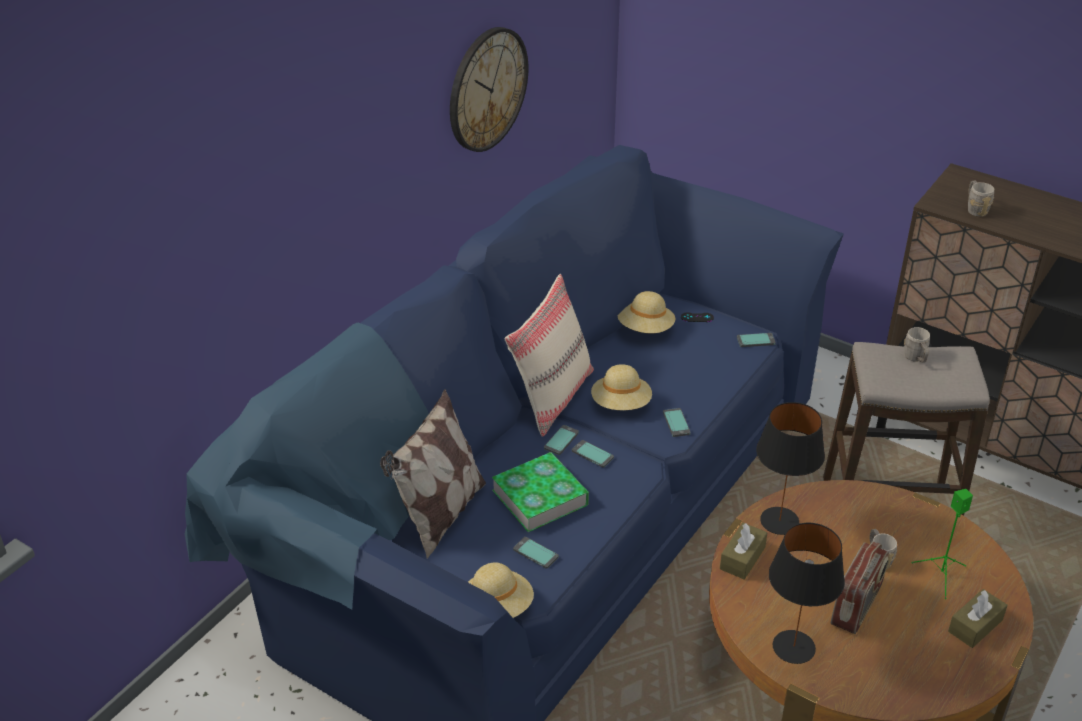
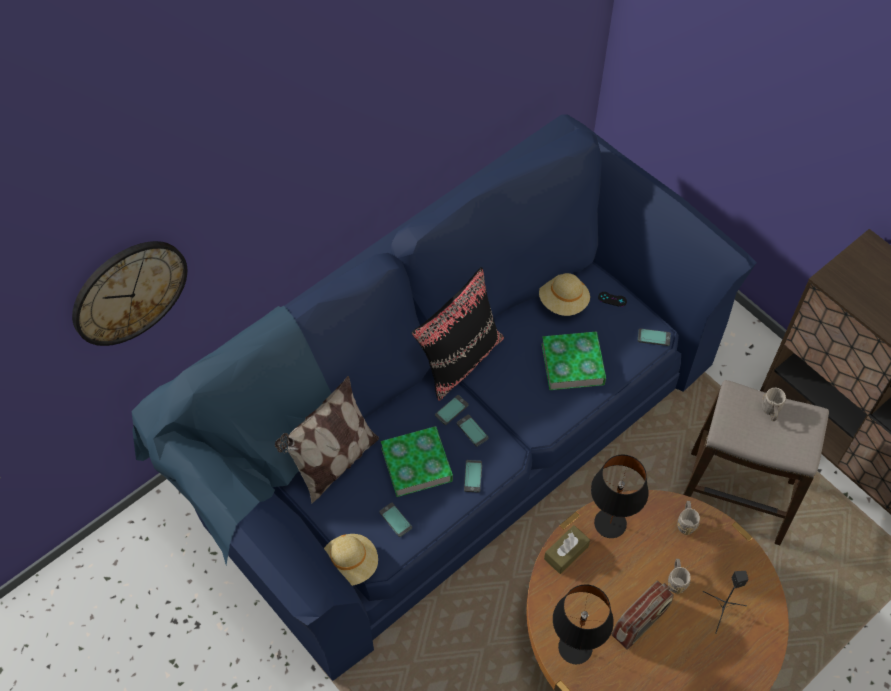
camera: 15 degrees right, 20 degrees up
(487, 89) = (451, 84): wall clock -> wall clock (129, 292)
(552, 397) = (460, 359): beige pillow -> black pillow
(621, 404) = (514, 381): beige hat -> none
(676, 423) = (553, 414): phone -> phone (473, 476)
(679, 377) = (572, 364): none -> book
(941, 576) = (721, 610): green speaker -> black speaker
(975, 209) = (864, 294): grey mug -> grey mug (686, 522)
(975, 626) = (728, 665): brown tissue box -> none

